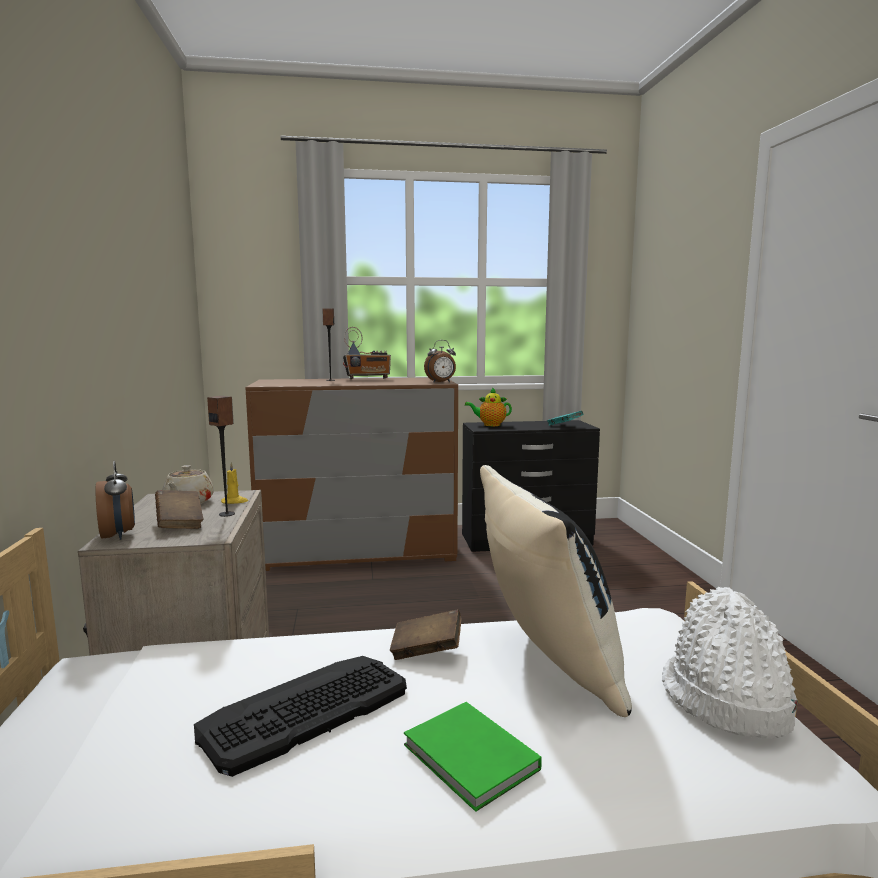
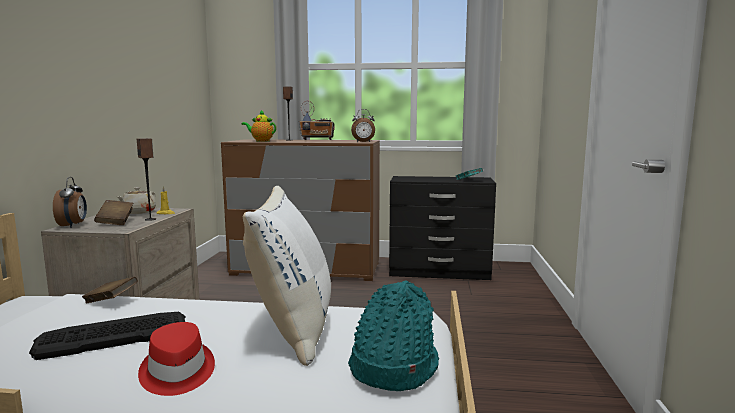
camera: 15 degrees right, 0 degrees up
(426, 651) = (223, 314): brown book -> brown book (111, 301)
(471, 759) = (176, 372): green book -> red hat
(490, 425) = (410, 178): teapot -> teapot (261, 141)
(543, 661) = (293, 329): black pillow -> white pillow
(723, 700) = (392, 366): white hat -> turquoise hat

